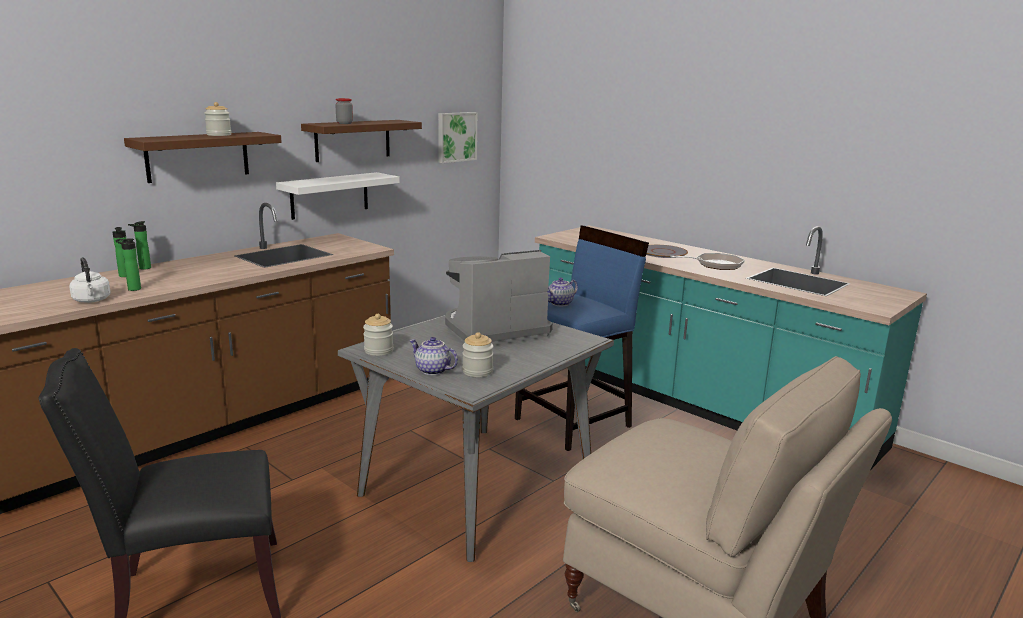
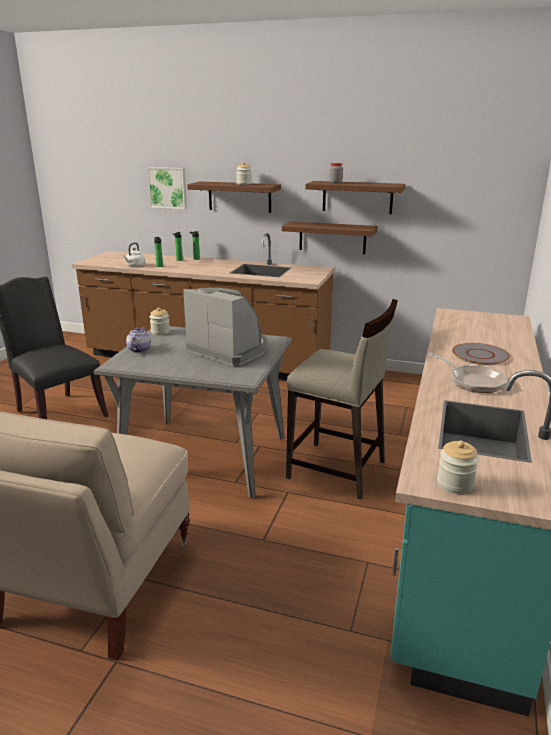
camera: 65 degrees right, 5 degrees up
(329, 195) = (332, 237): white shelf -> brown shelf
(456, 137) = (473, 205): picture -> picture (168, 187)
(477, 371) = (146, 360): jar -> jar (455, 484)
(560, 304) = (325, 358): teapot -> none
(574, 422) = (337, 470): blue stool -> beige stool

